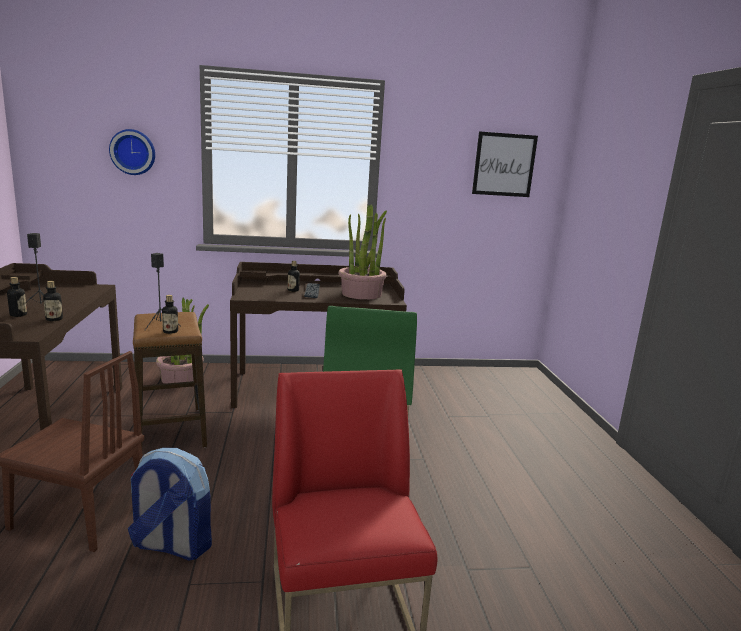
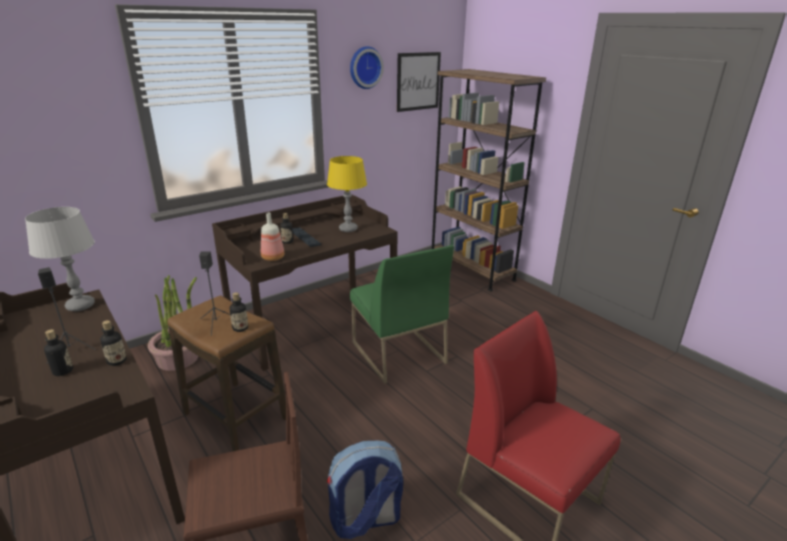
camera: 30 degrees left, 10 degrees up
(88, 289) = (80, 306): none -> grey table lamp
(133, 152) = (49, 123): wall clock -> wall clock (364, 67)
(263, 296) = (273, 257): none -> bottle
(361, 294) = (348, 229): potted plant -> yellow table lamp
(536, 393) = (471, 269): none -> brown bookcase

